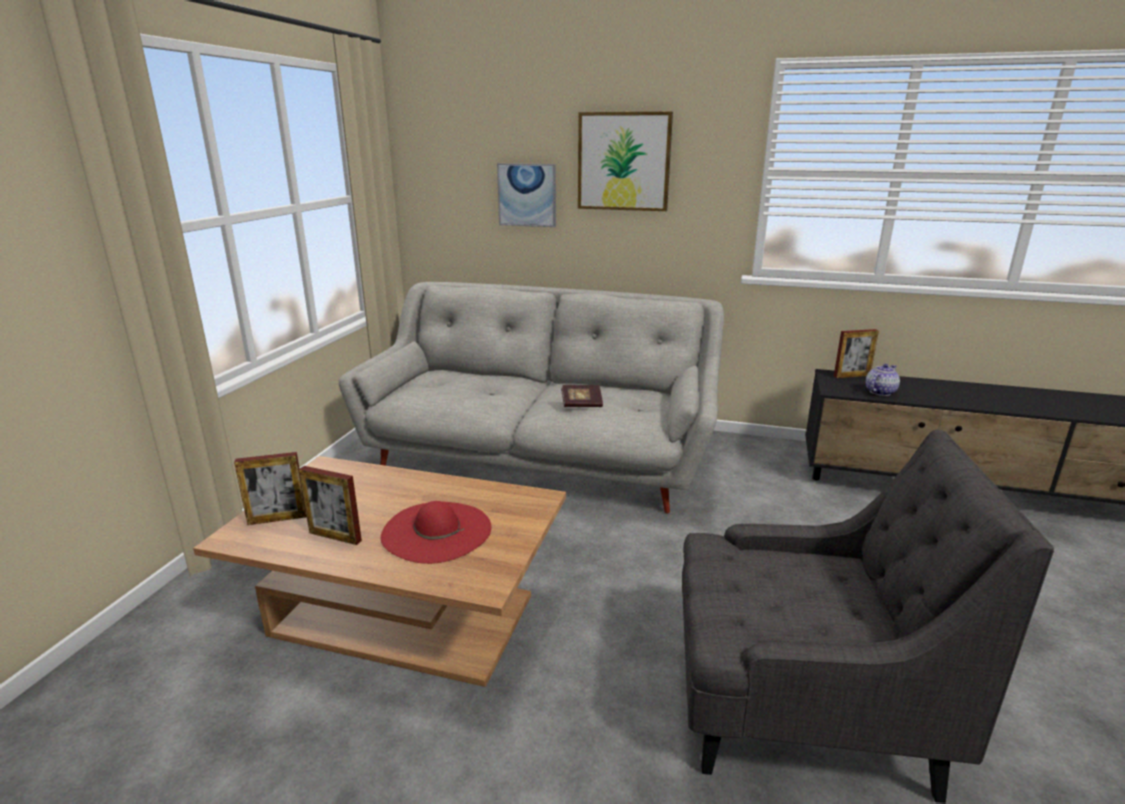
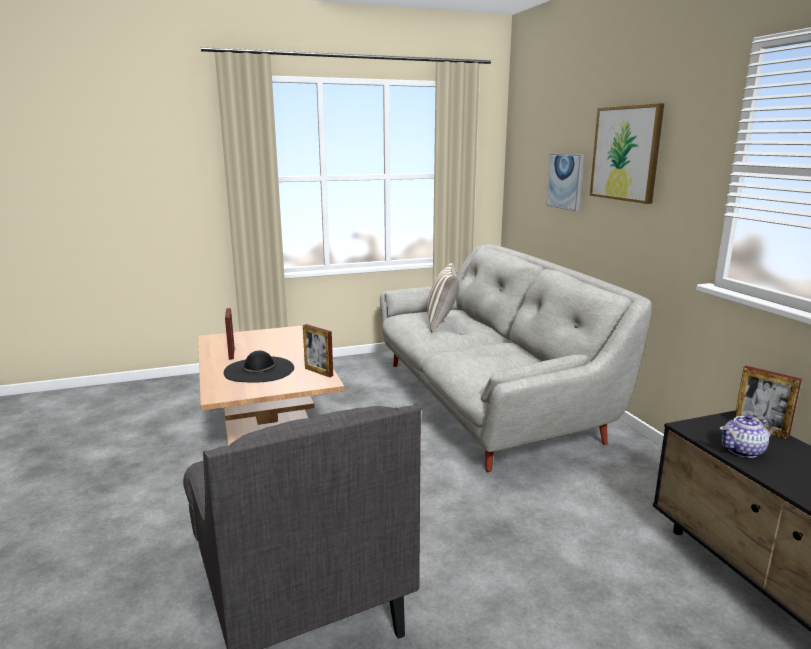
camera: 55 degrees right, 5 degrees down
(277, 519) = (235, 339): picture frame -> picture frame (318, 372)
(436, 531) = (259, 370): red hat -> black hat
(468, 389) = (442, 323): none -> pillow
(581, 404) = (475, 354): book -> none
(879, 392) = (743, 451): teapot -> teapot turned 150 degrees clockwise

